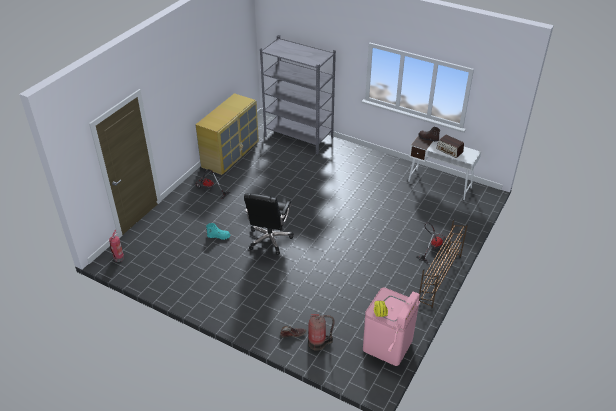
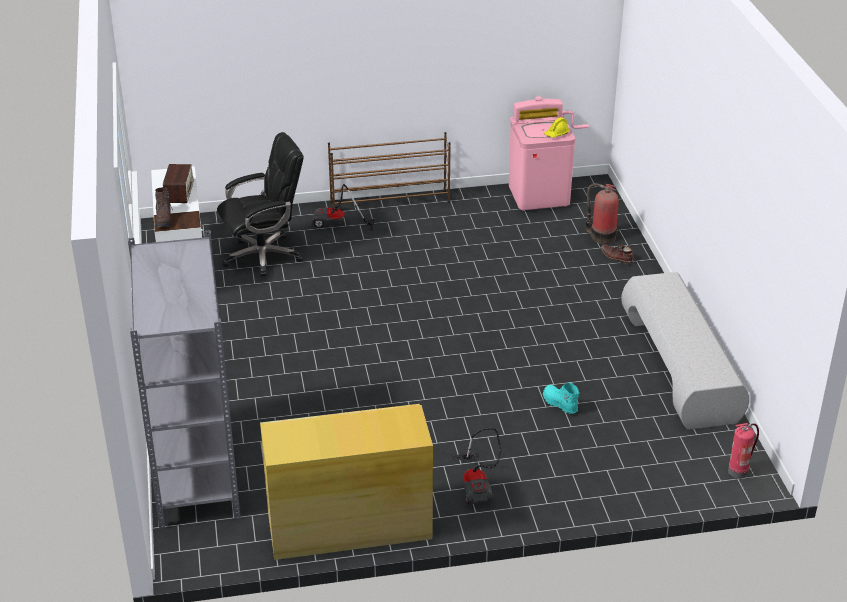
camera: 130 degrees left, 5 degrees down
(190, 290) = (679, 365): none -> grey bench
(269, 239) = (499, 354): black office chair -> black office chair (263, 256)

